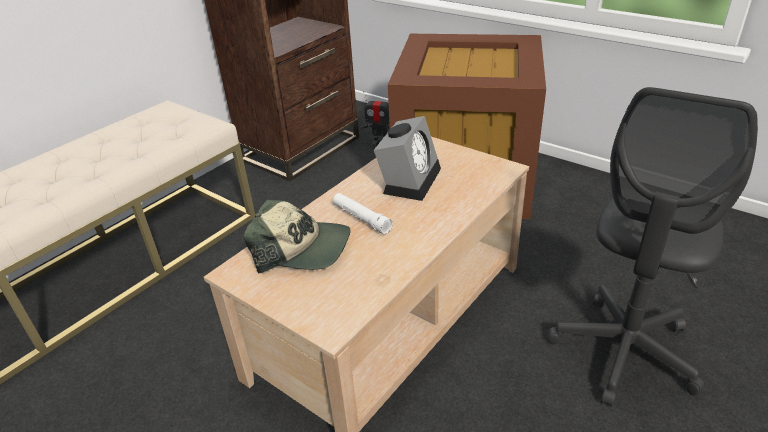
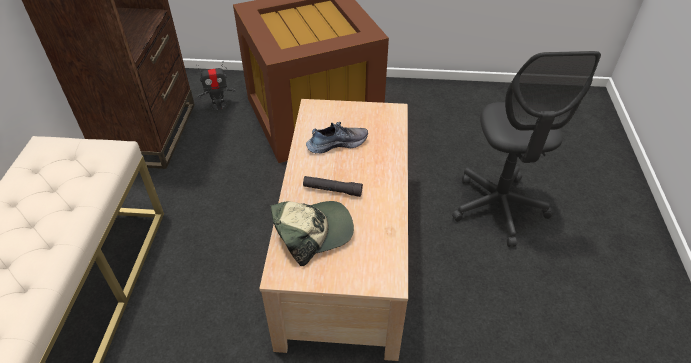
camera: 35 degrees left, 10 degrees up
(361, 218) = (332, 190): white flashlight -> black flashlight
(410, 179) = (337, 143): alarm clock -> shoe

